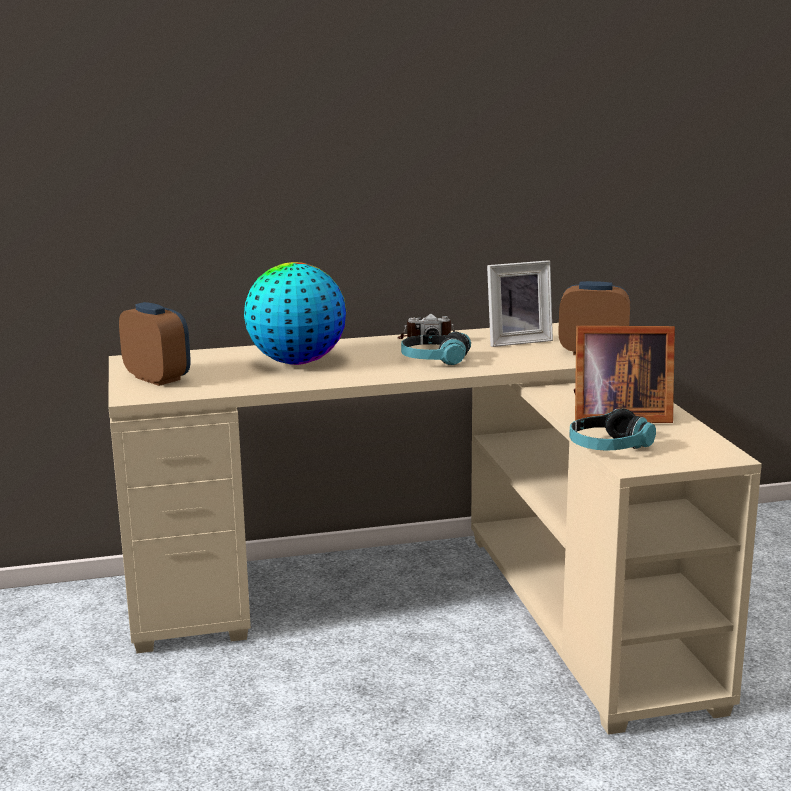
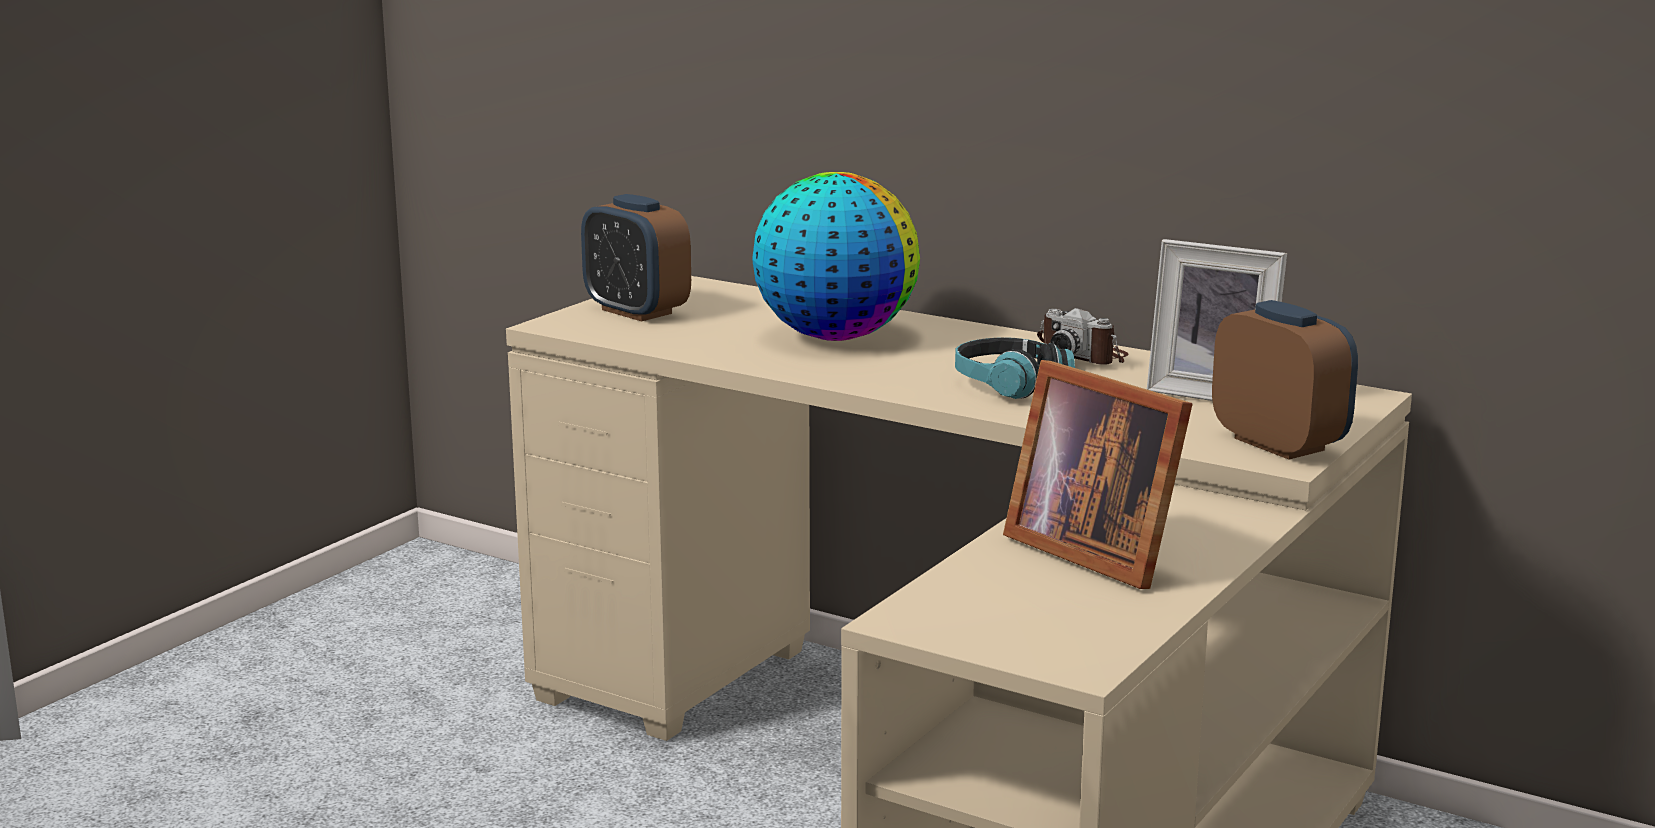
camera: 45 degrees right, 0 degrees up
(157, 378) = (636, 311): alarm clock -> alarm clock turned 135 degrees clockwise
(608, 447) = (949, 584): headphones -> none

